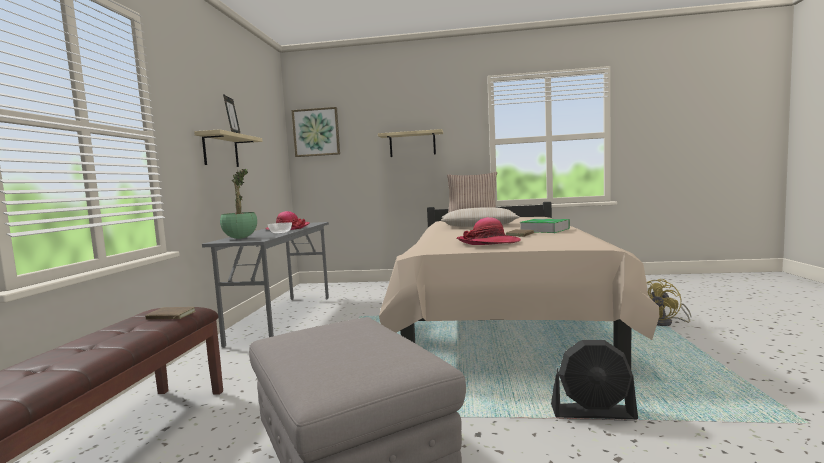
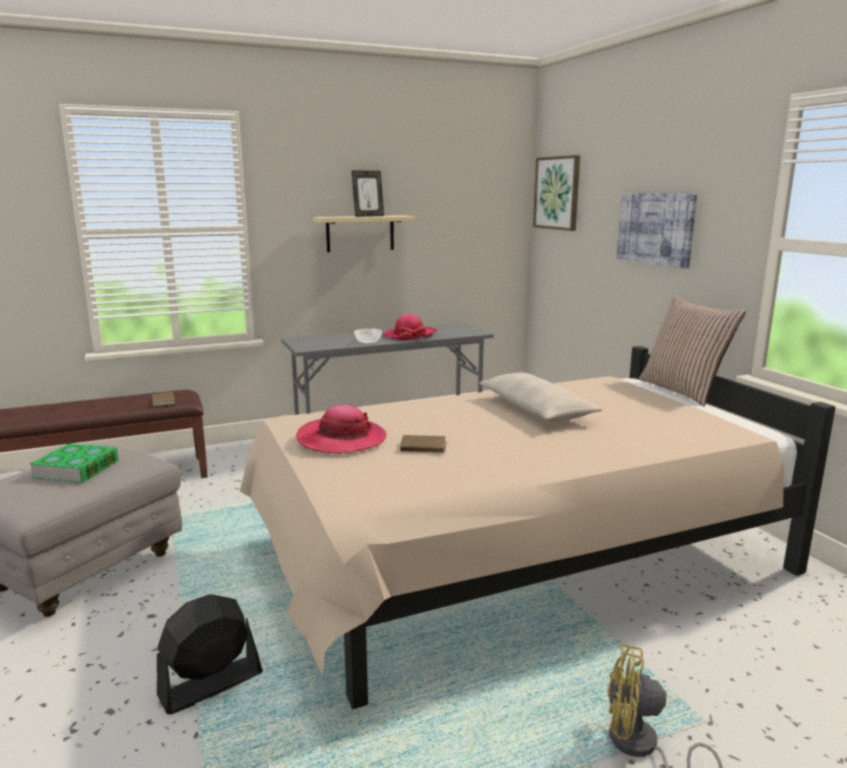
camera: 60 degrees right, 10 degrees up
(240, 238) = (319, 340): potted plant -> none
(412, 144) = (655, 228): beige shelf -> picture
(545, 230) = (493, 456): book -> book (76, 469)
(593, 413) = (210, 685): black fan -> black fan turned 75 degrees clockwise

